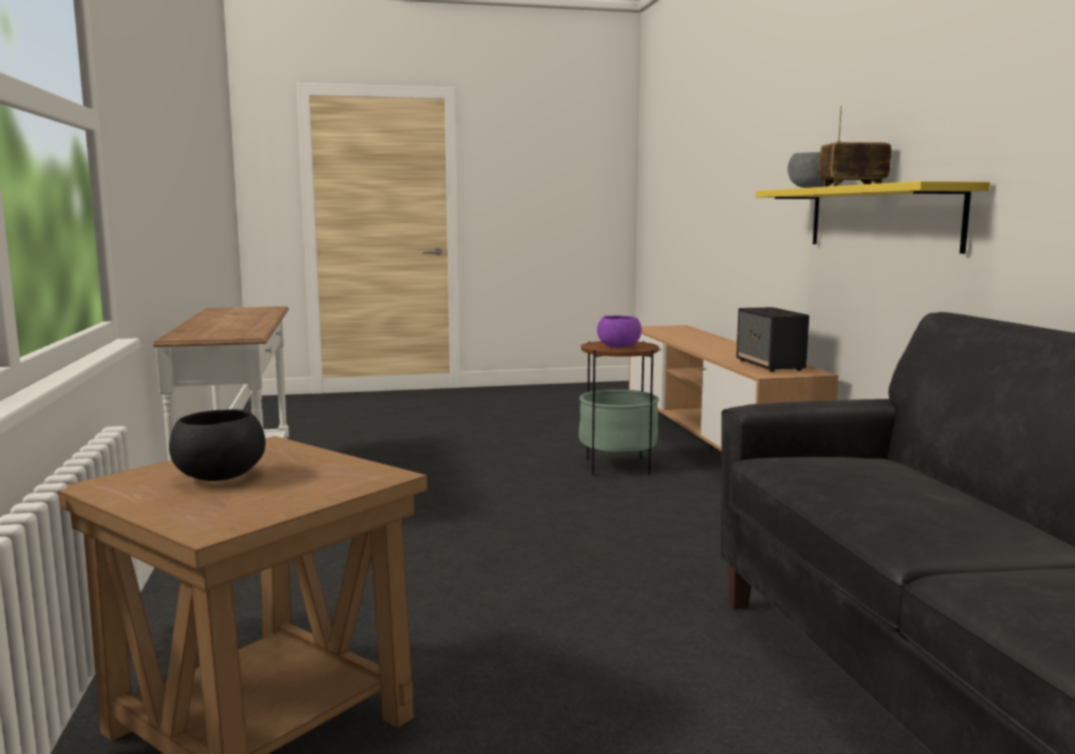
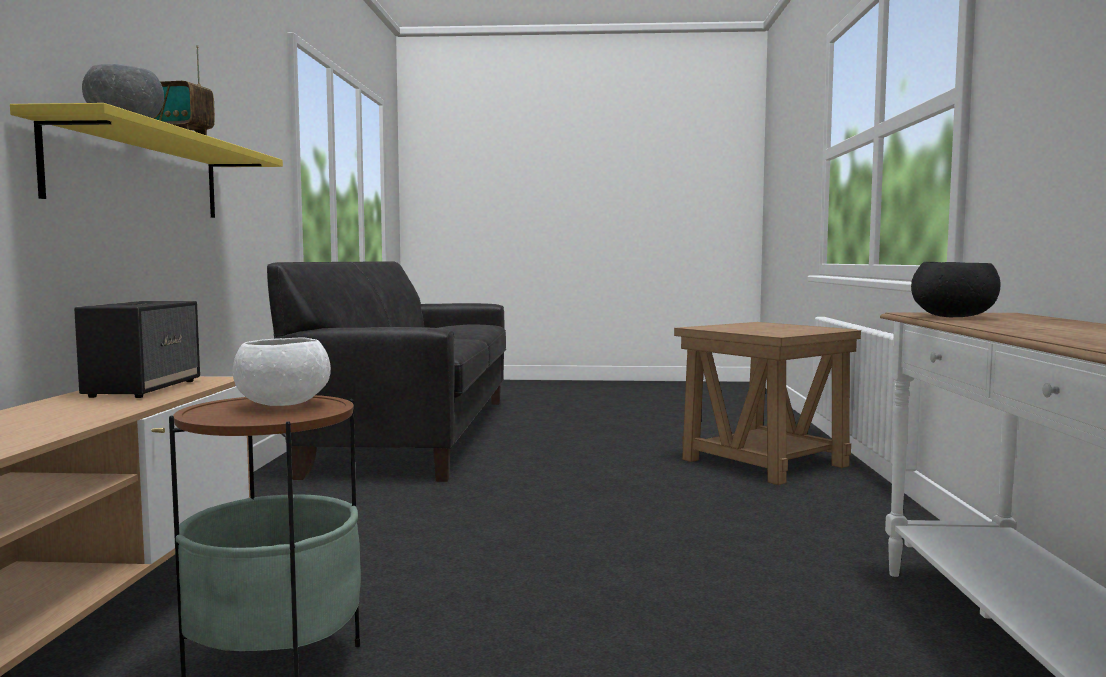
camera: 165 degrees left, 5 degrees down
(219, 476) = (783, 329): black bowl -> black bowl (953, 317)
(619, 347) = (283, 404): purple bowl -> white bowl

